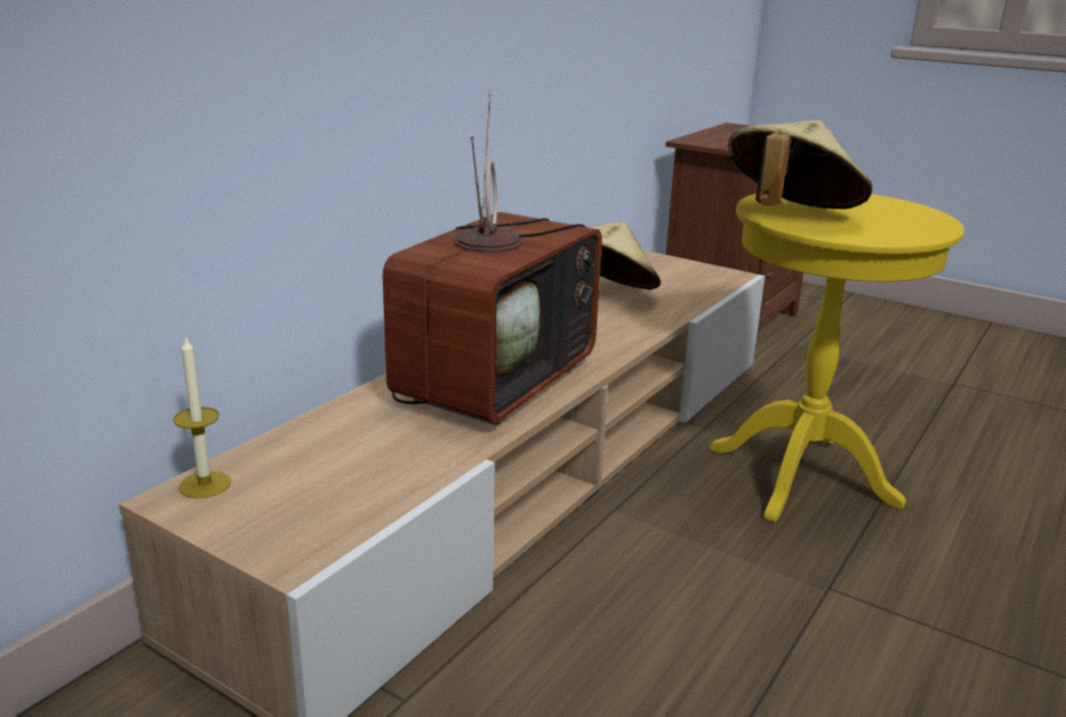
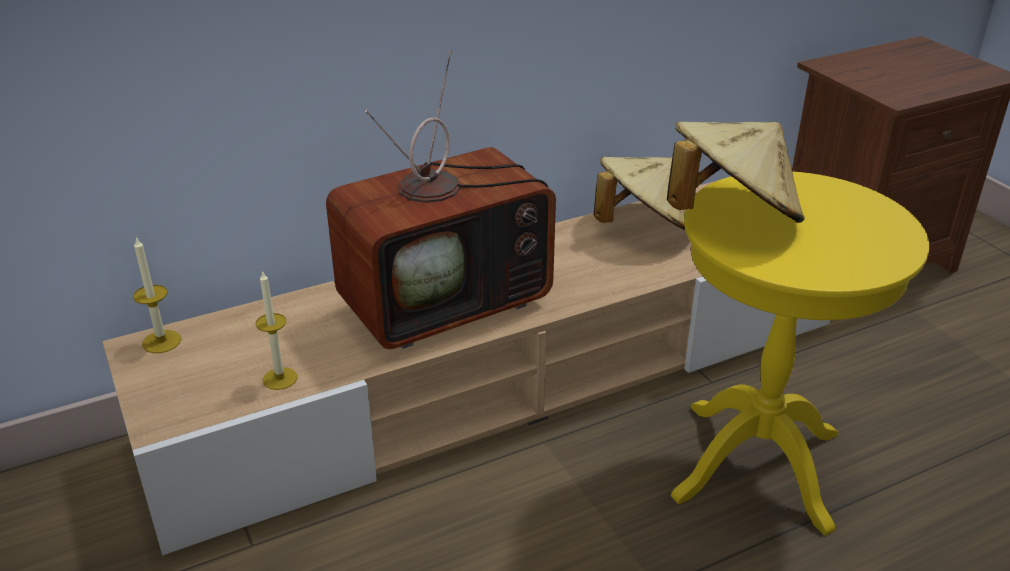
camera: 30 degrees right, 10 degrees up
(394, 481) = (280, 378): none -> candle

